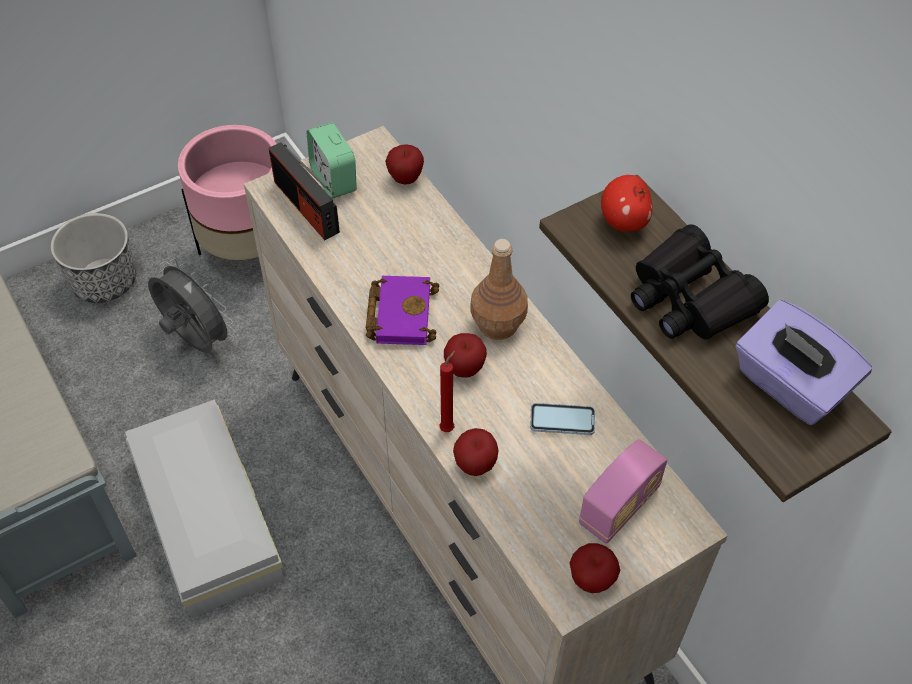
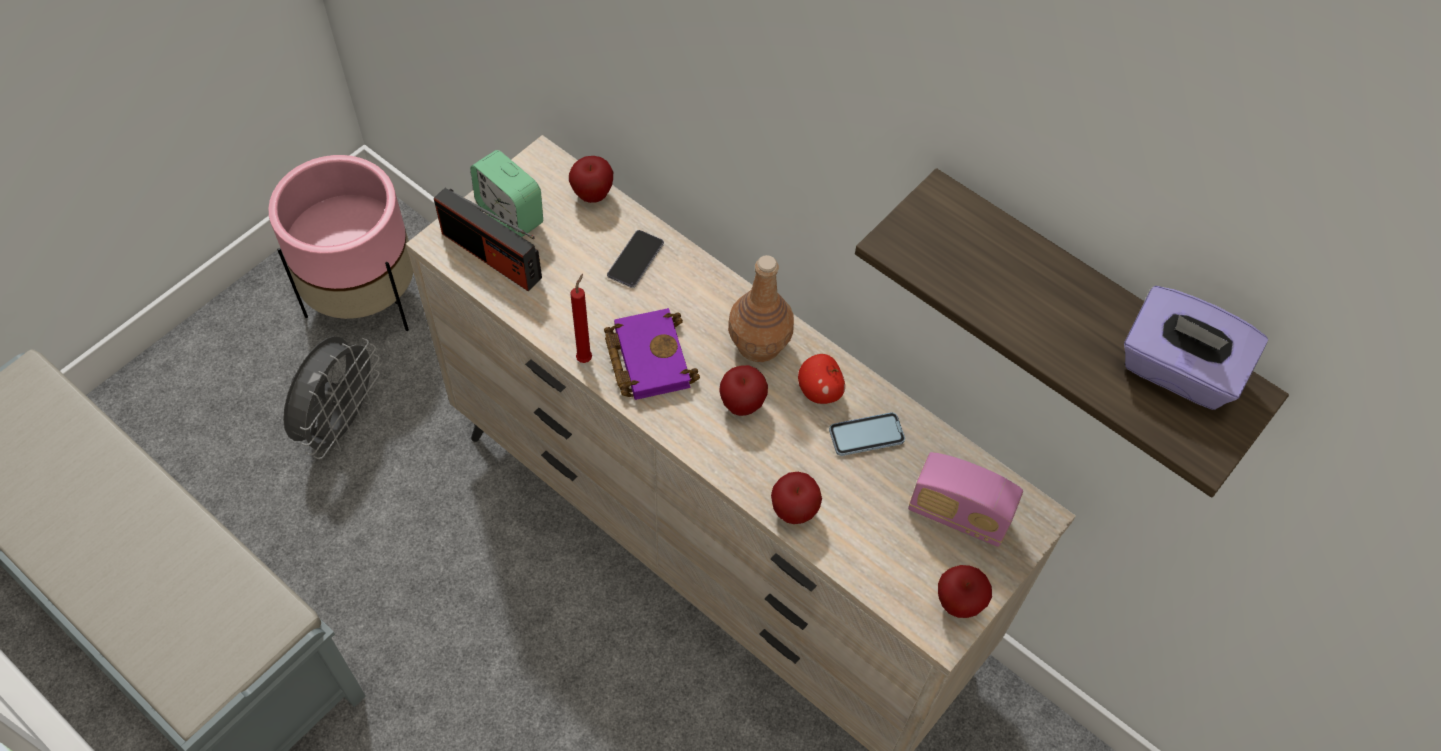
camera: 20 degrees left, 5 degrees up
(104, 281) = (200, 378): planter -> none
(196, 341) = (341, 423): grey fan -> grey fan turned 90 degrees clockwise
(206, 521) = (432, 632): white storage box -> none
(420, 236) = (635, 260): none -> phone
(448, 427) = (749, 476): red candle -> red candle (585, 357)
(619, 506) = (958, 515): radio -> radio turned 90 degrees clockwise
(624, 221) = (945, 227): apple -> apple (819, 391)
(689, 298) = (1044, 299): black binoculars -> none

